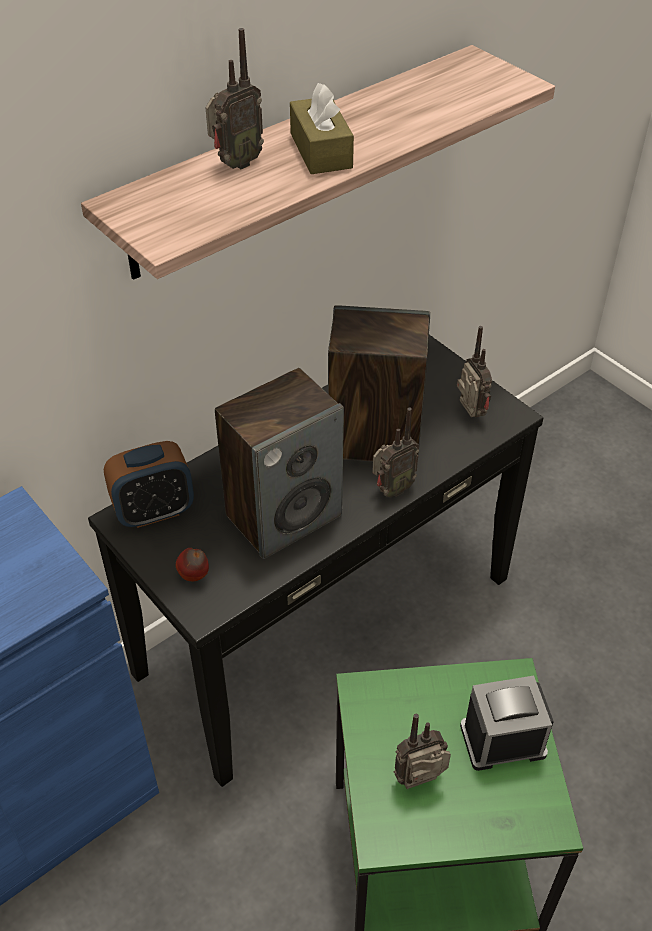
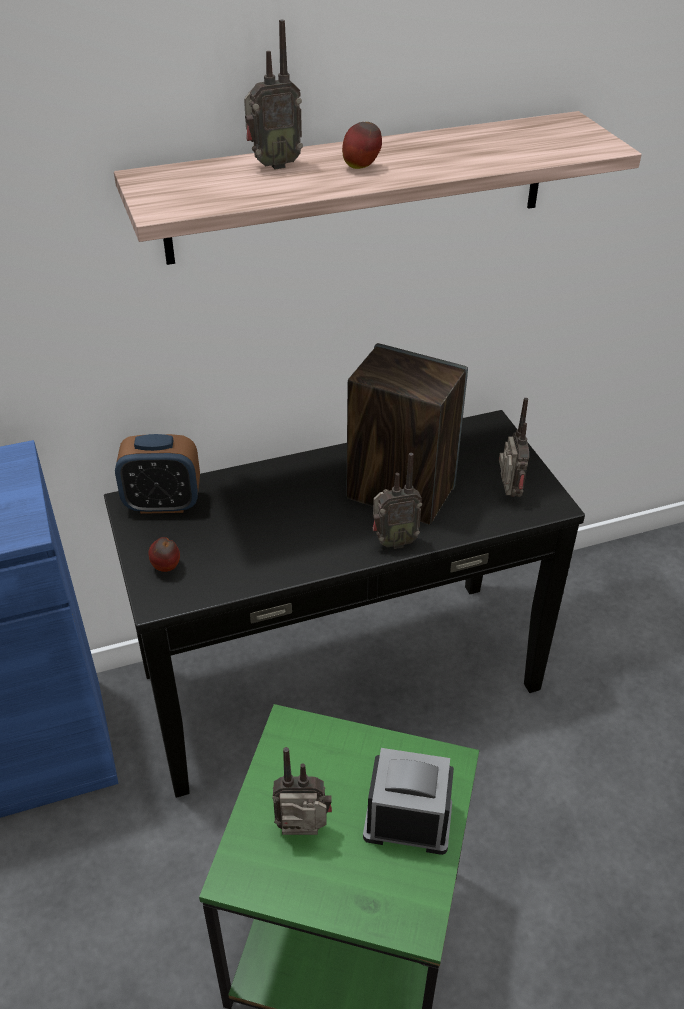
camera: 20 degrees right, 5 degrees down
(284, 515) = (278, 537): speaker -> none
(321, 150) = (361, 167): brown tissue box -> apple

